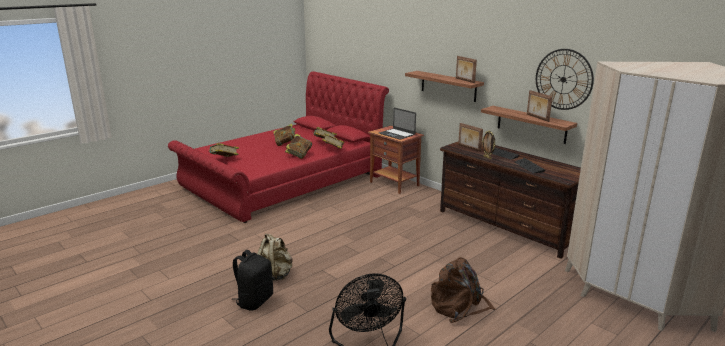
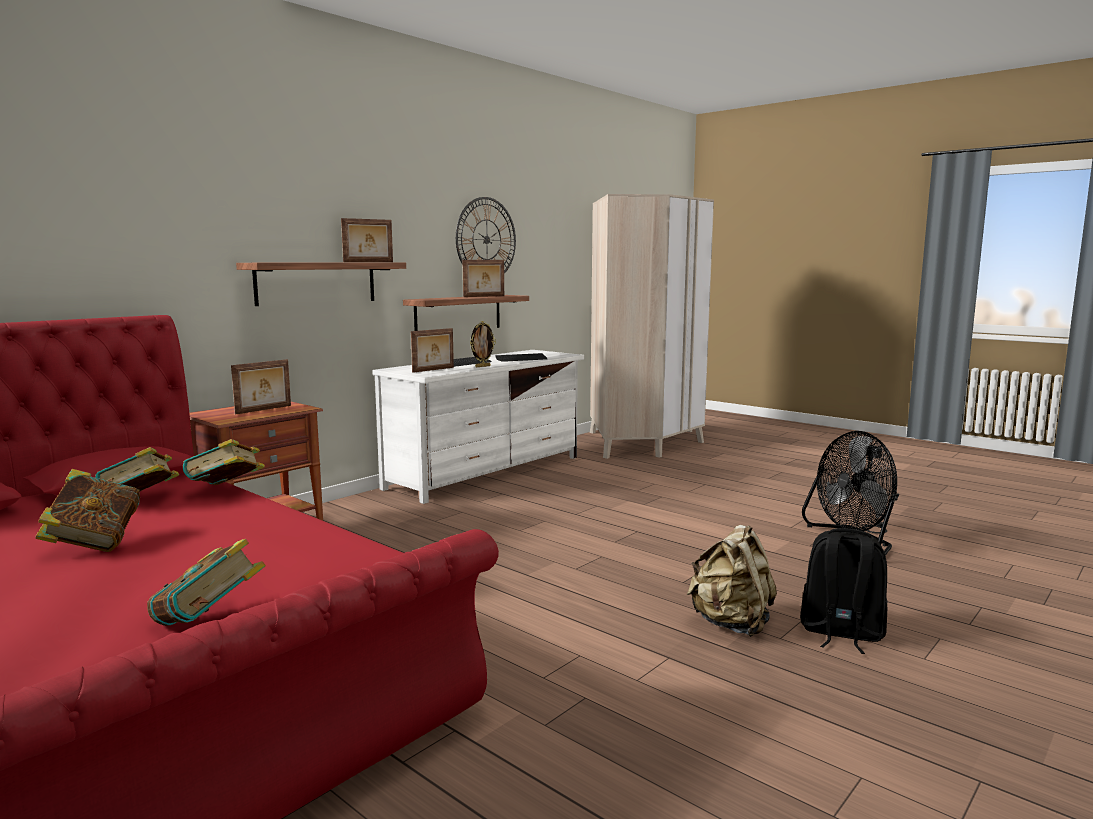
camera: 95 degrees left, 10 degrees down
(299, 155) = (244, 520): book -> none
(397, 134) = (264, 410): laptop -> picture frame
(459, 307) = (725, 500): brown backpack -> none
(506, 227) = (488, 472): brown dresser -> white dresser

